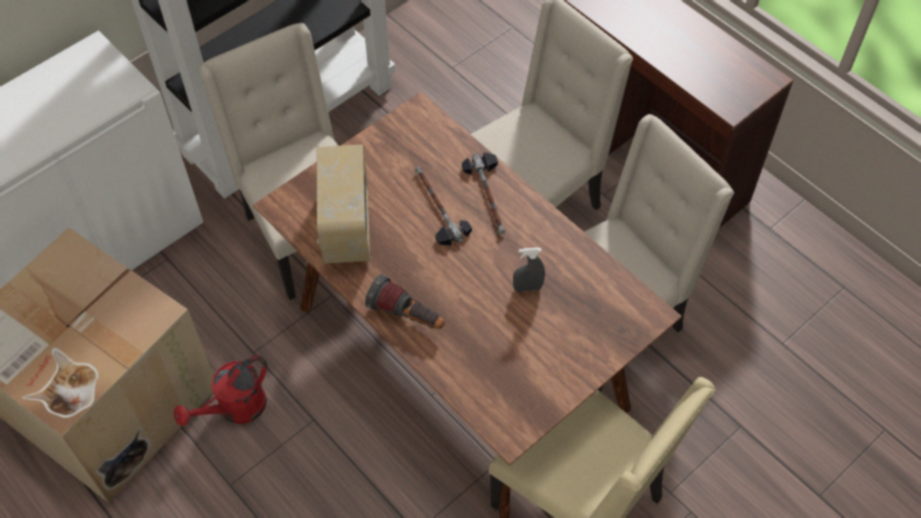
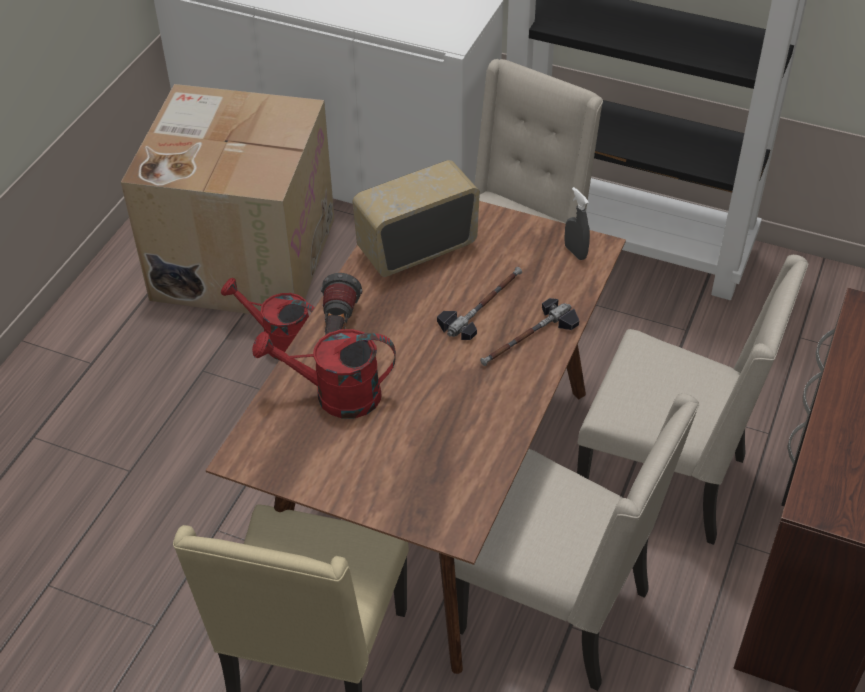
camera: 65 degrees right, 10 degrees down
(478, 343) = (335, 396): none -> red watering can
(527, 288) = (428, 411): grey spray bottle -> grey spray bottle (575, 252)

